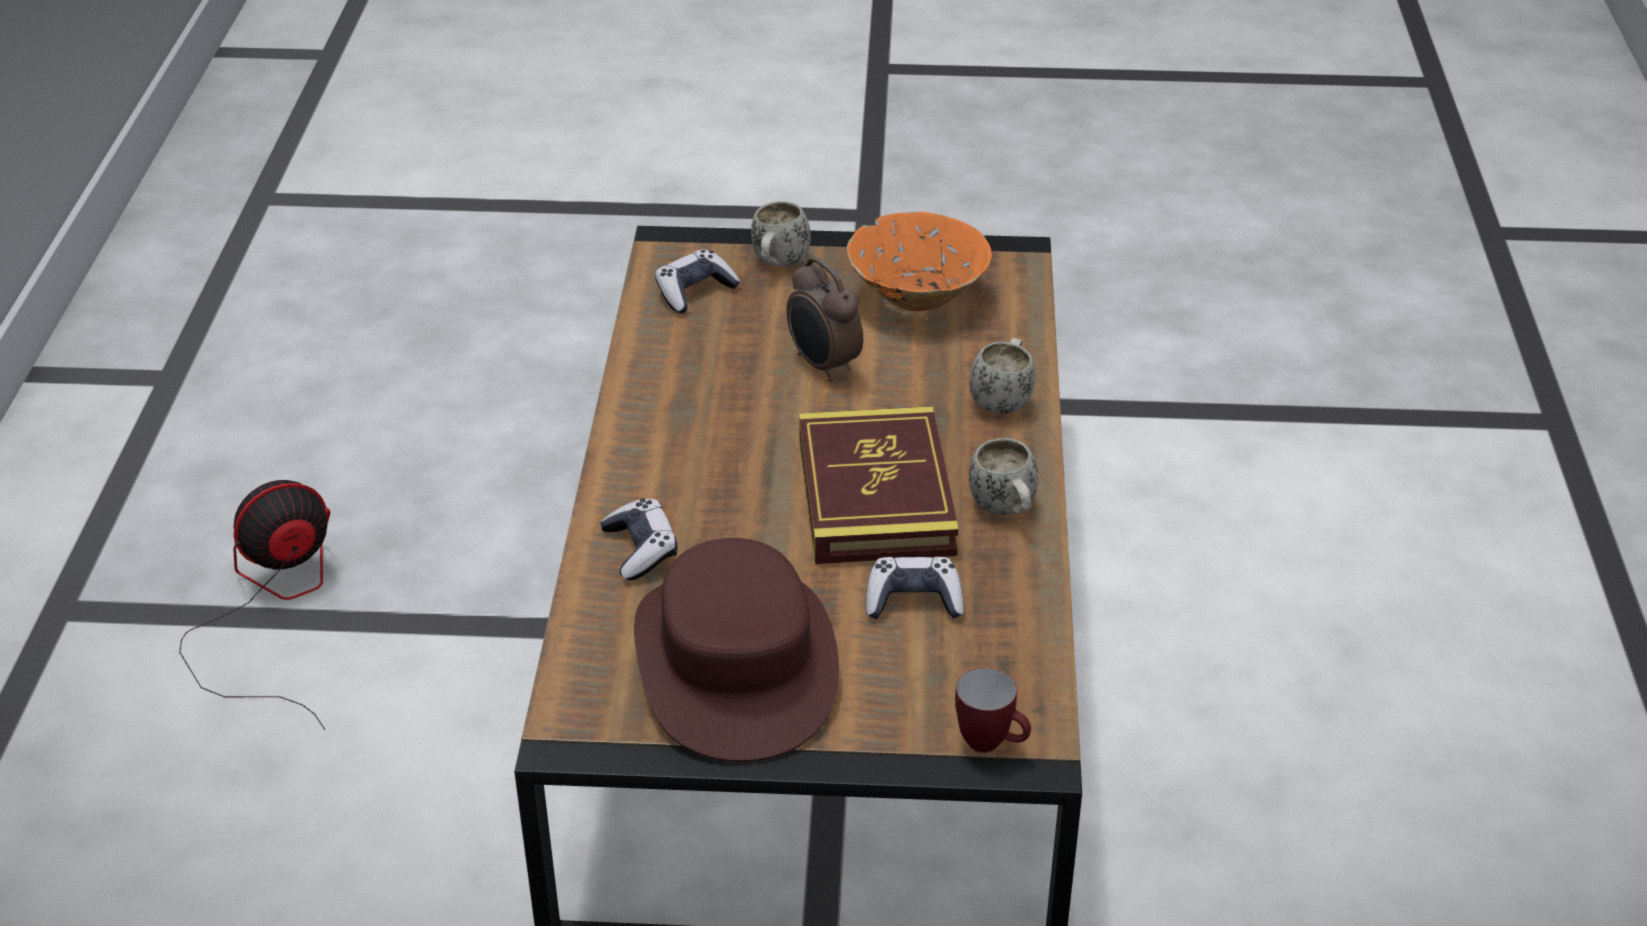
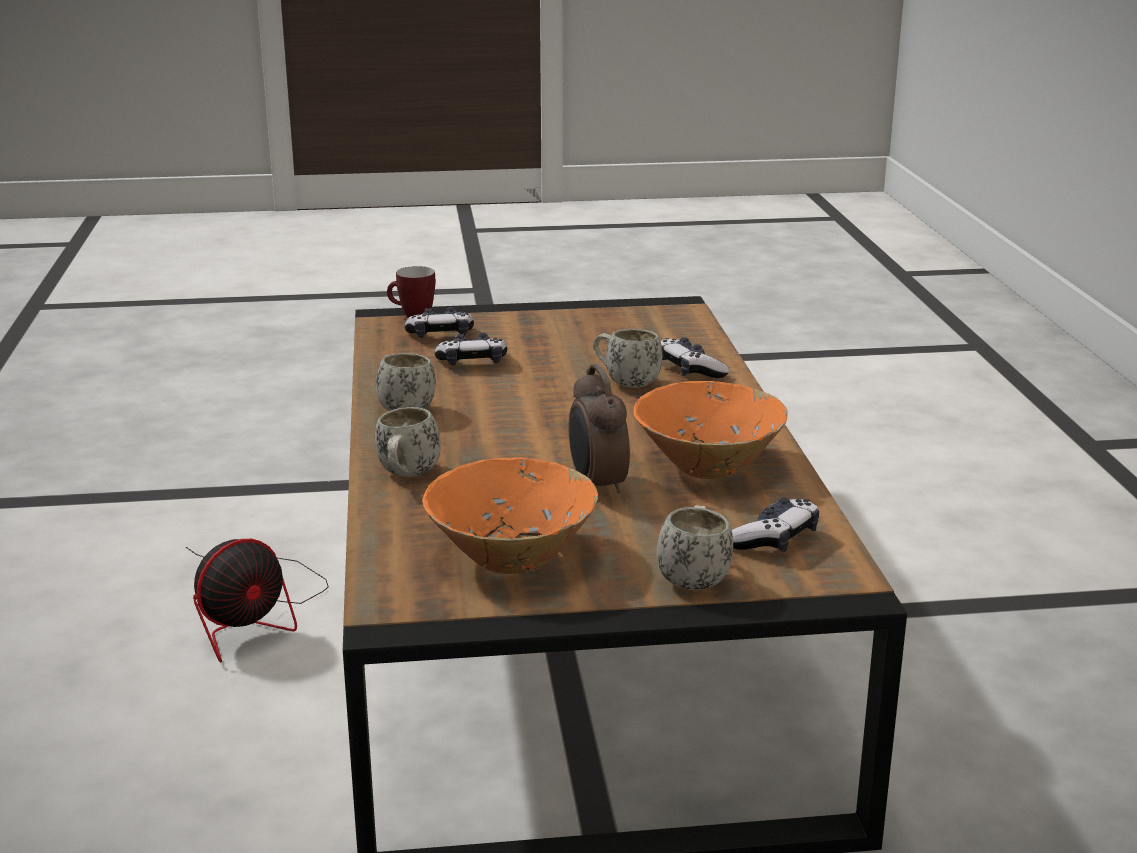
camera: 170 degrees right, 15 degrees down
(273, 609) = (1069, 604): fan -> fan (254, 614)
(704, 382) = (708, 465): none -> orange bowl
(731, 532) = (625, 382): none -> white mug
(736, 663) = (588, 332): brown hat -> none
(823, 366) = (596, 487): alarm clock -> alarm clock turned 150 degrees counterclockwise
(875, 495) = (515, 408): book -> none
(951, 680) = (440, 335): none -> game controller

